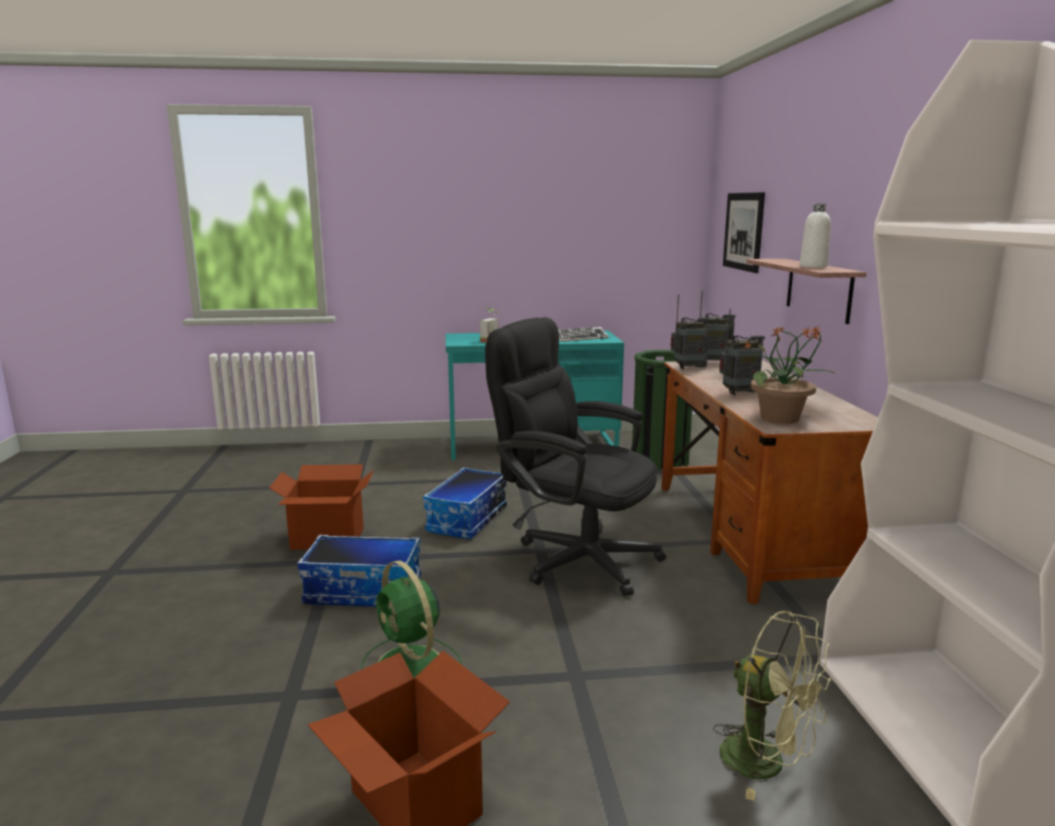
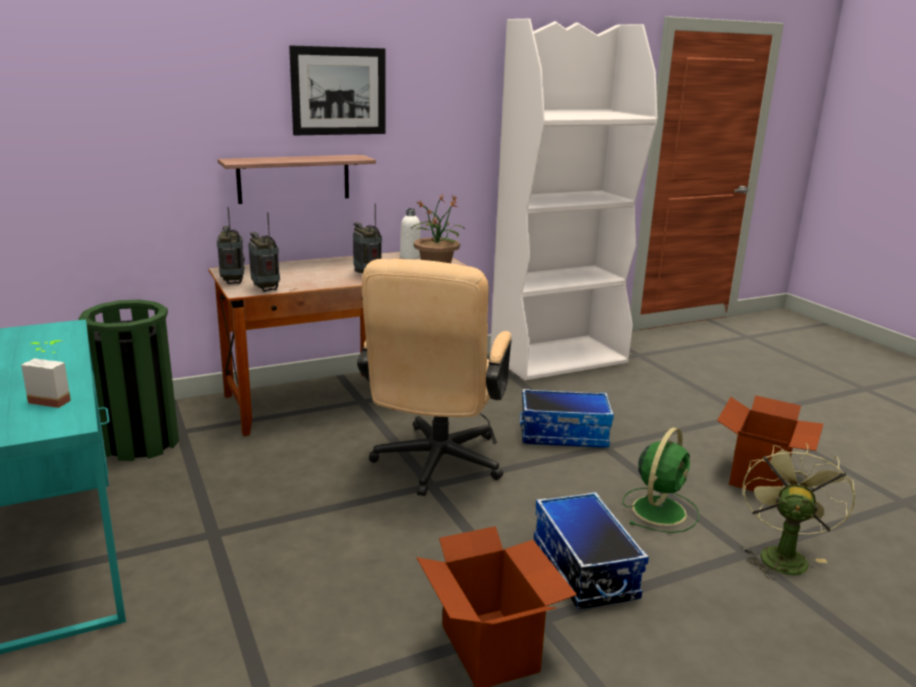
camera: 110 degrees left, 5 degrees up
(468, 520) = (376, 545): storage box -> storage box (564, 434)
(574, 557) = (435, 466): black office chair -> beige office chair
(580, 338) = (41, 343): keyboard -> none
(743, 231) = (91, 137): picture -> picture (338, 91)
(766, 763) = (622, 395): green fan -> green fan (781, 555)
(813, 266) = (324, 158): white bottle -> white bottle (410, 257)

